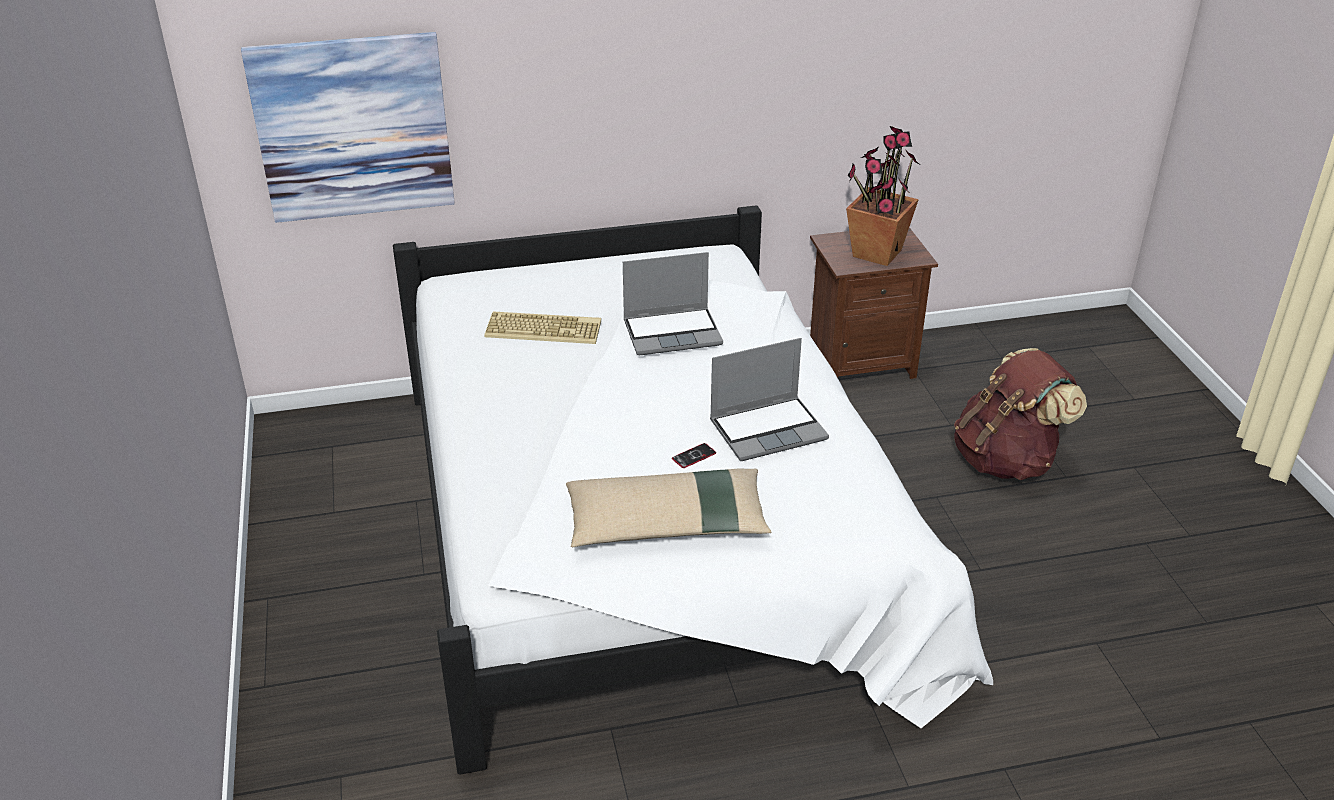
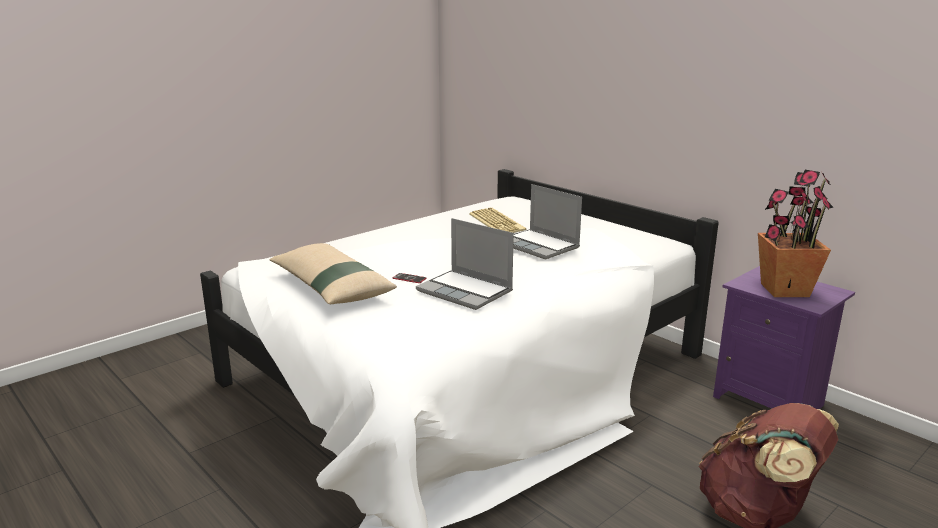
camera: 60 degrees right, 15 degrees down
(353, 128) = (499, 89): picture -> none
(860, 363) = (769, 400): brown nightstand -> purple nightstand

